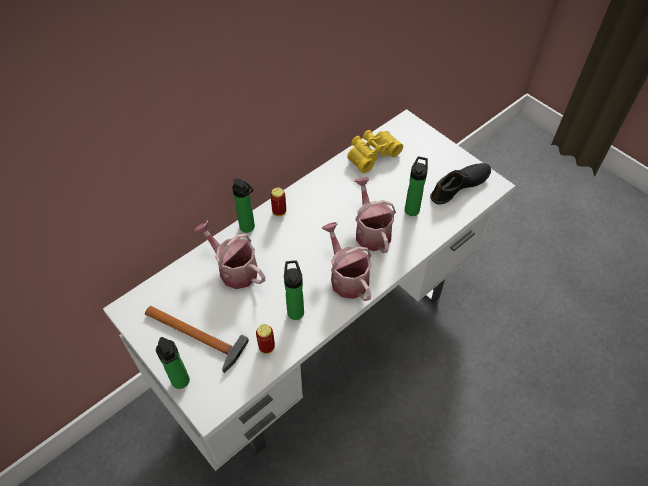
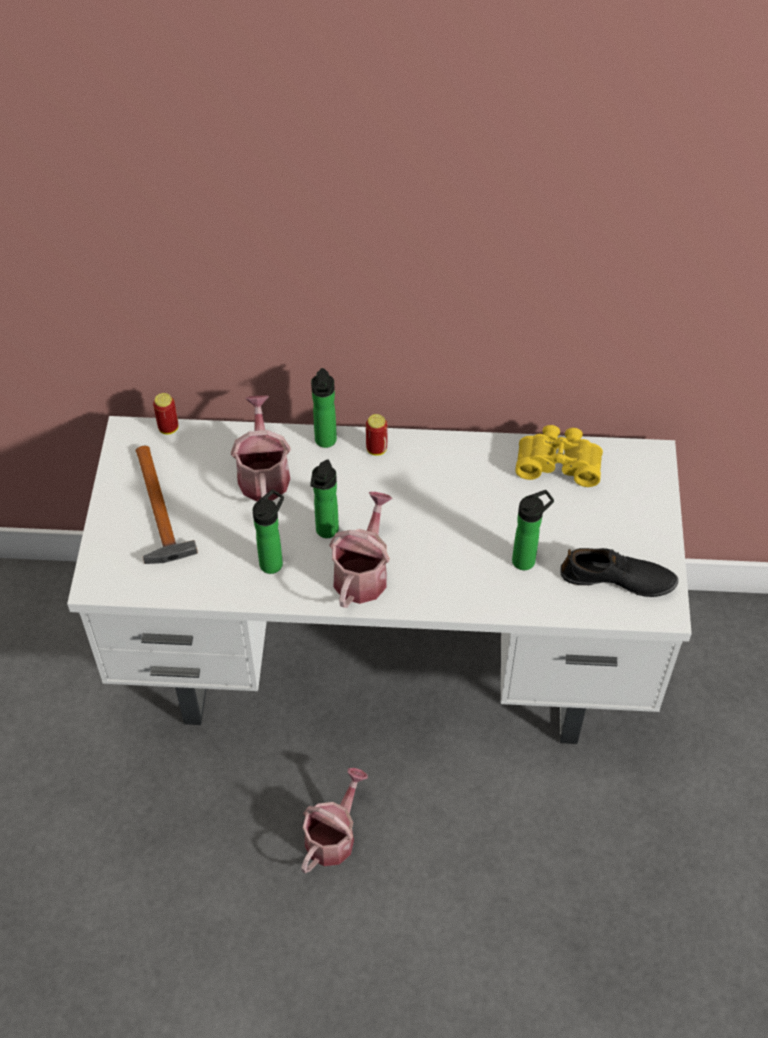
camera: 45 degrees right, 0 degrees up
(181, 383) = (100, 541): bottle -> bottle (326, 532)
(266, 347) = (207, 573): can -> can (168, 428)
(371, 231) = (448, 547): watering can -> watering can (333, 836)

